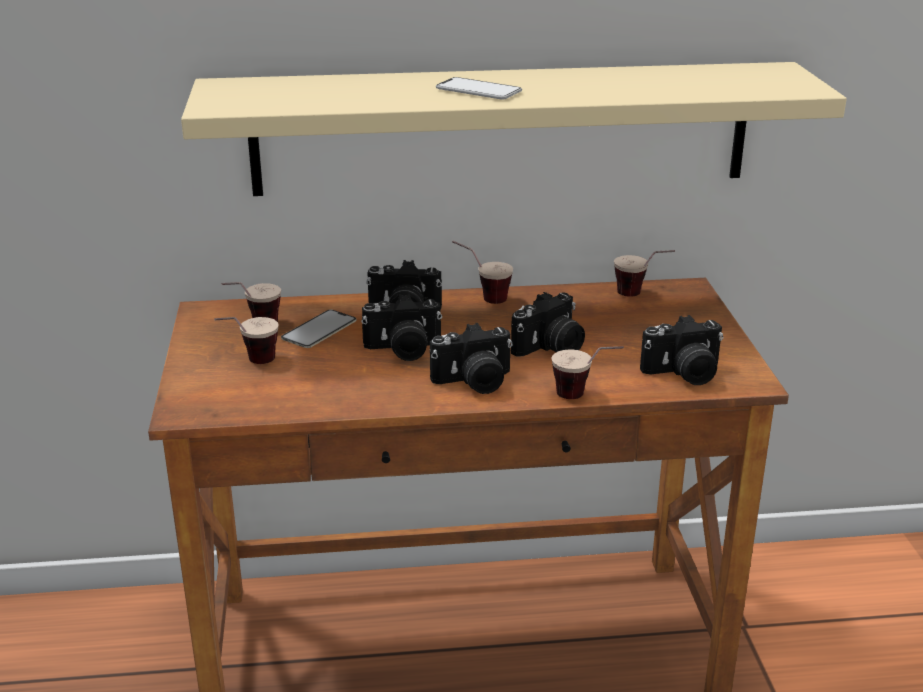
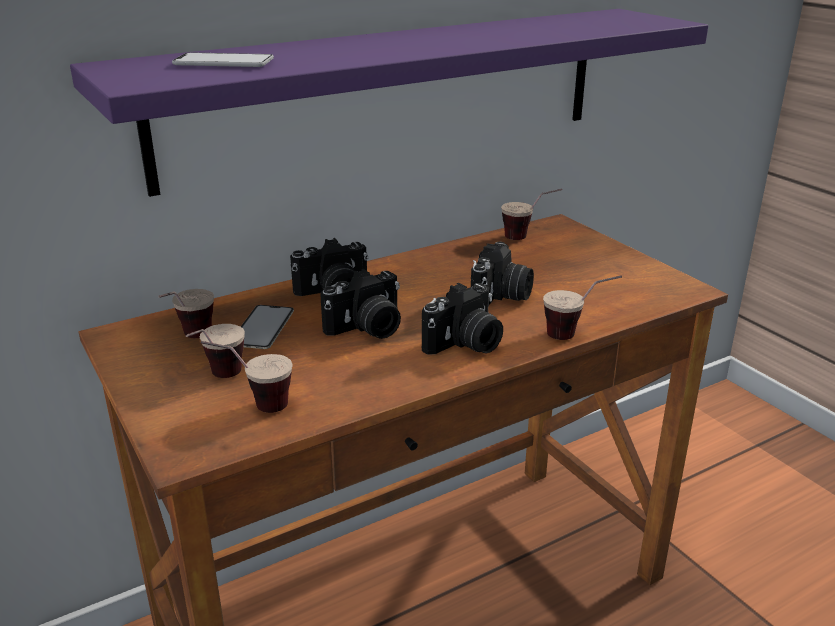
camera: 25 degrees left, 0 degrees up
(478, 91) = (400, 46): phone -> phone (224, 63)
(481, 297) = (394, 265): cup -> cup (253, 406)
(501, 129) = (391, 93): beige shelf -> purple shelf
(684, 374) = (633, 295): camera -> none

